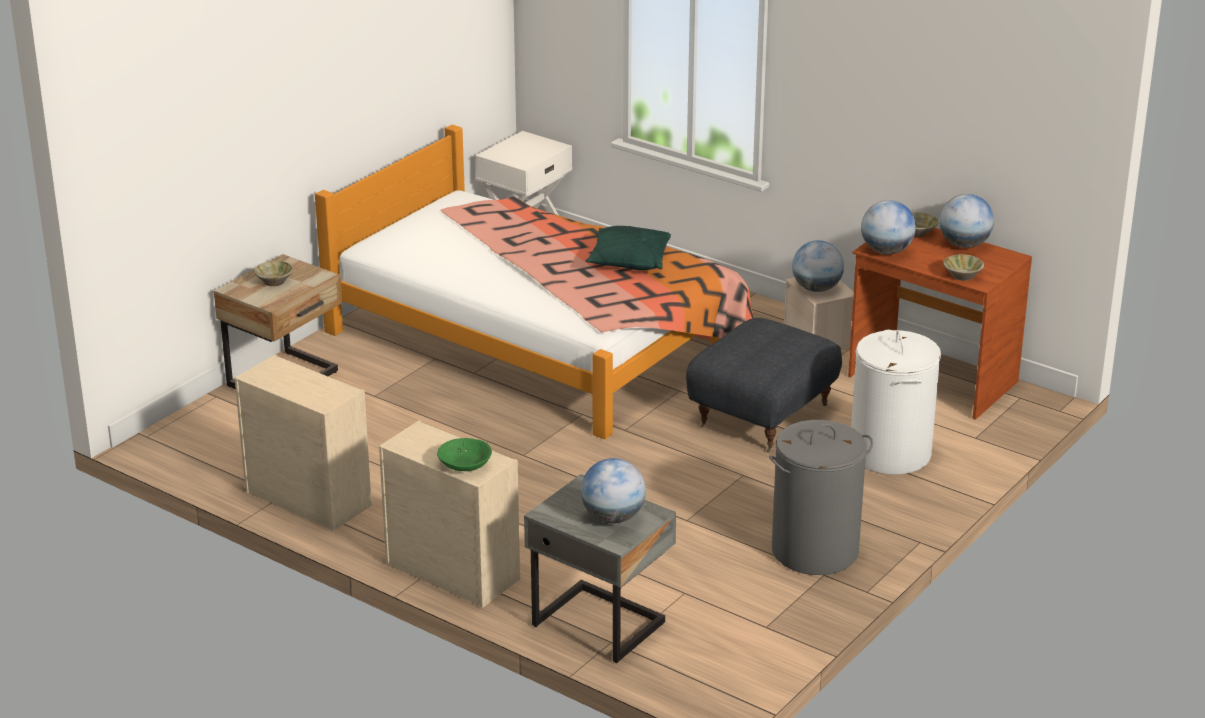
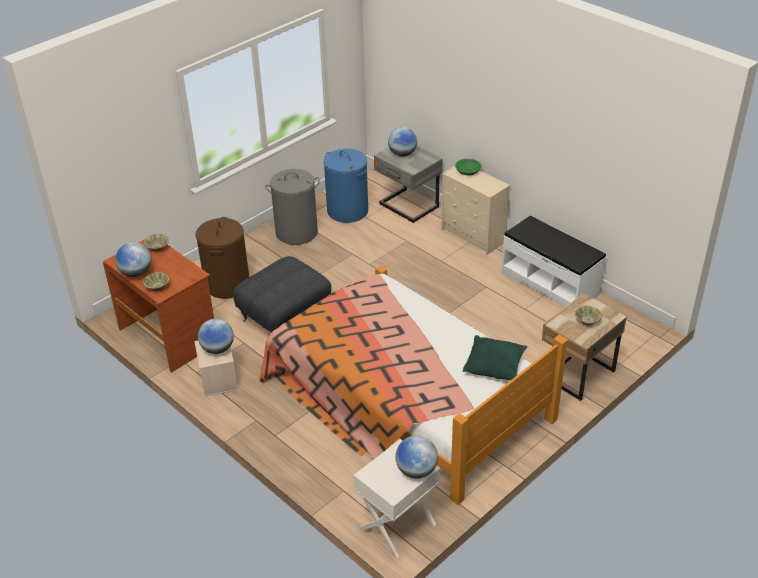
camera: 170 degrees left, 10 degrees up
(306, 498) = (550, 283): beige dresser -> white bench
(629, 261) = (344, 333): green pillow -> green pillow (494, 365)
(728, 603) = (348, 211): none -> blue laundry basket
(886, 251) = (188, 271): globe -> globe (416, 470)
(890, 453) = (227, 284): white laundry basket -> brown laundry basket

